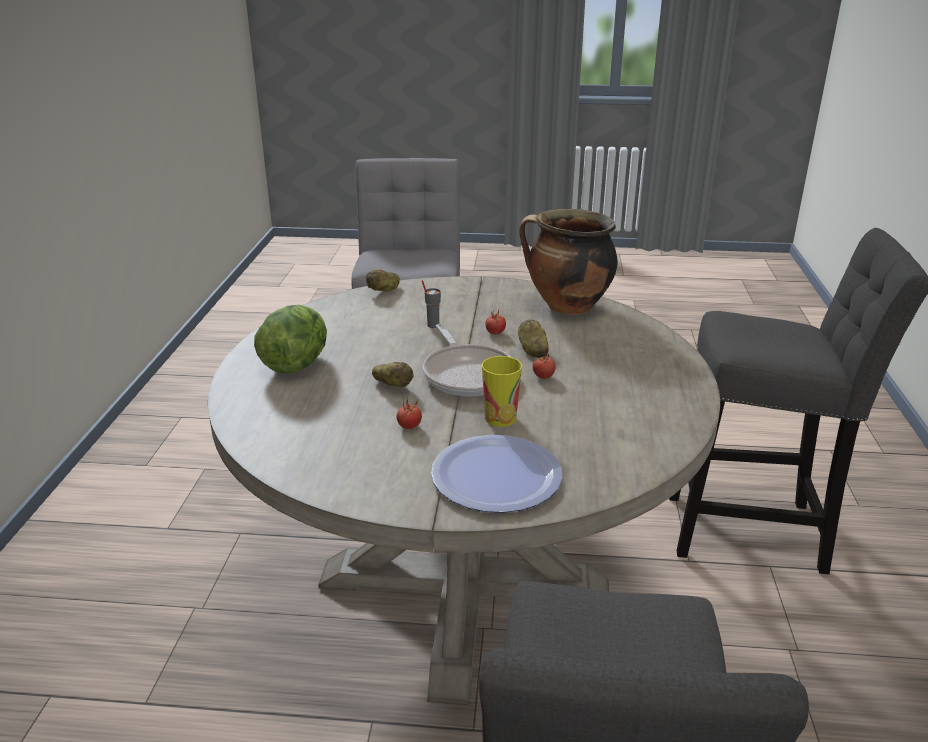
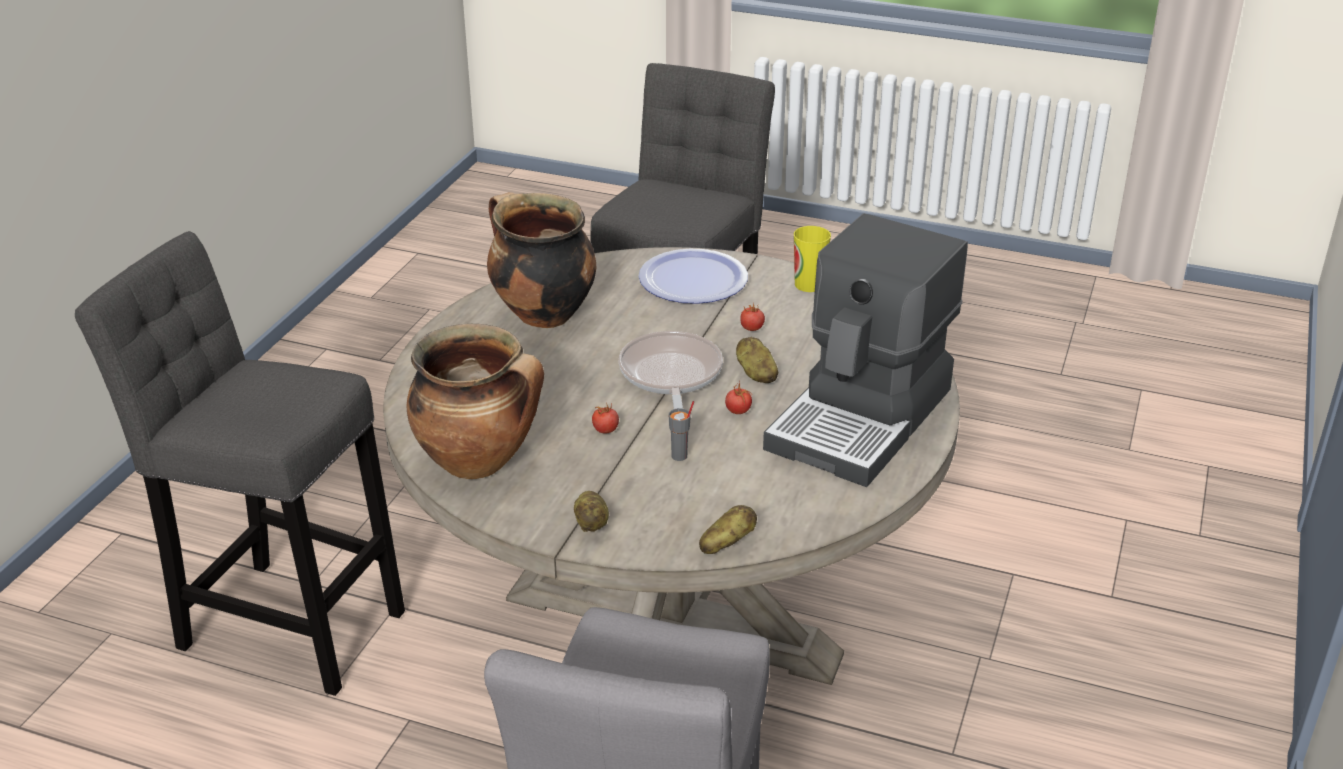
camera: 165 degrees left, 5 degrees up
(296, 364) = (863, 418): lettuce -> coffee machine
(500, 418) = (662, 324): cup -> cup (809, 284)
(532, 350) = (578, 396): potato -> potato (592, 523)
(543, 376) = (590, 361): tomato -> tomato (738, 411)
(624, 411) = (541, 314): none -> cooking pot

